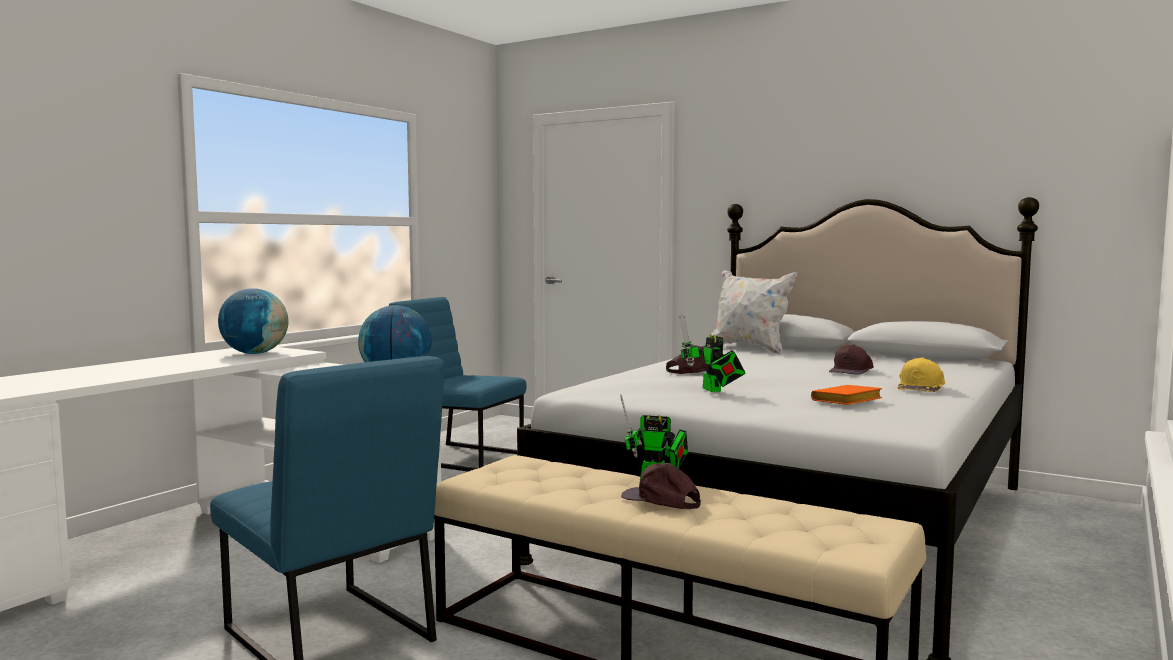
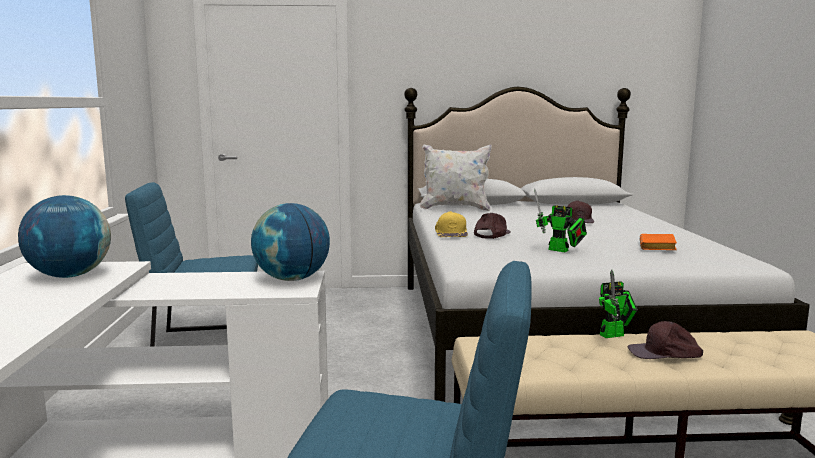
camera: 35 degrees left, 5 degrees up
(921, 387) = (653, 228): yellow cap -> yellow cap (451, 233)

